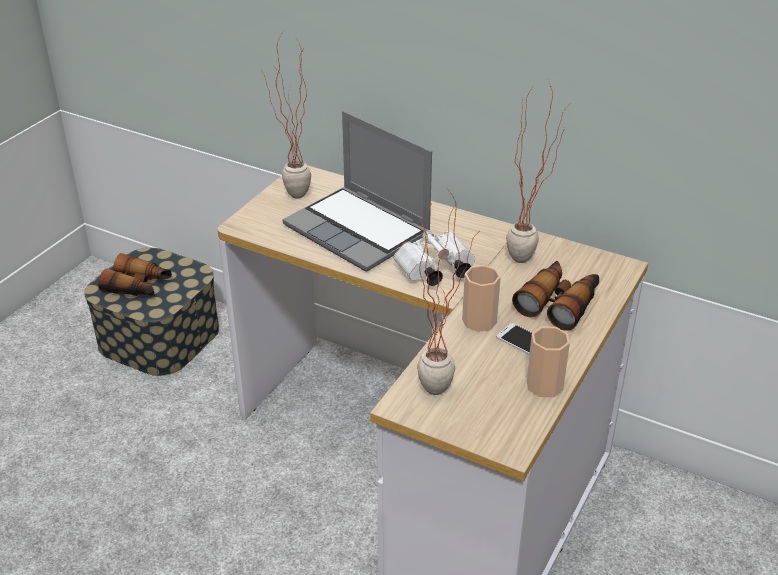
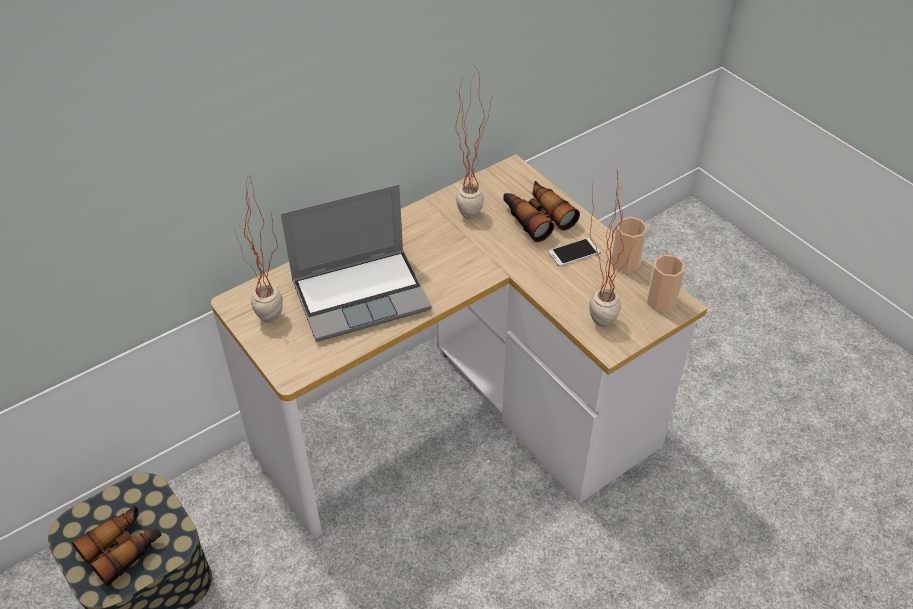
camera: 65 degrees left, 10 degrees up
(434, 271) = (453, 269): white binoculars -> none
(479, 321) = (534, 267): cup -> cup (661, 301)

